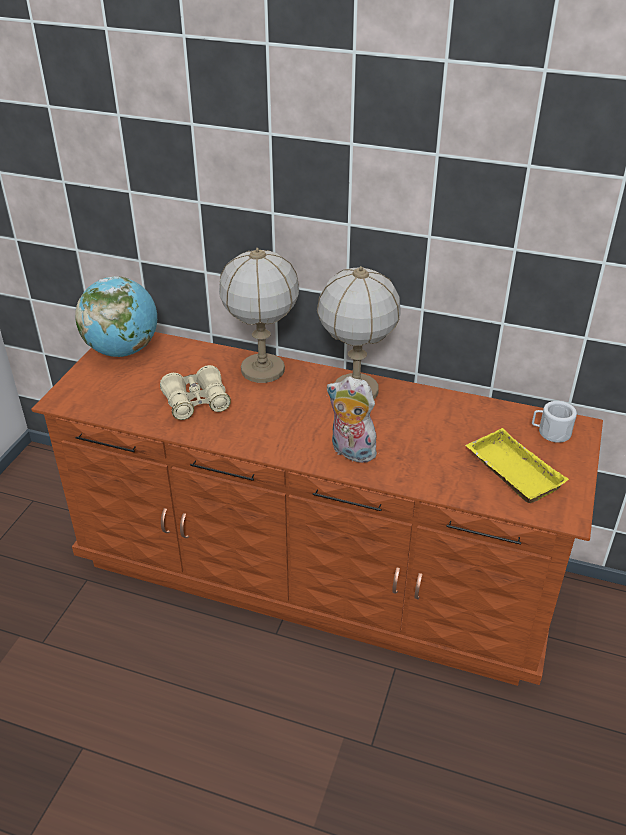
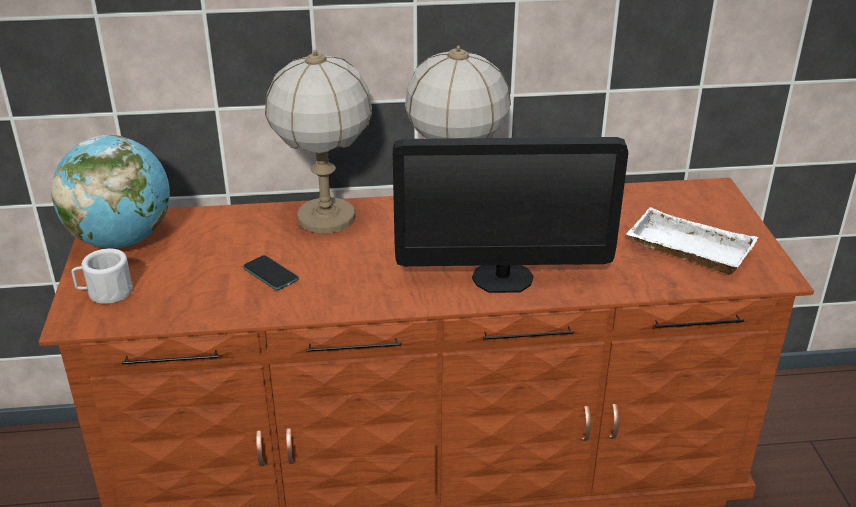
camera: 25 degrees left, 5 degrees down
(196, 402) = (270, 274): beige binoculars -> phone
(350, 452) = (502, 277): plush toy -> monitor
(510, 471) = (686, 250): yellow tray -> white tray
(550, 432) = (692, 202): white mug -> white mug (105, 293)

